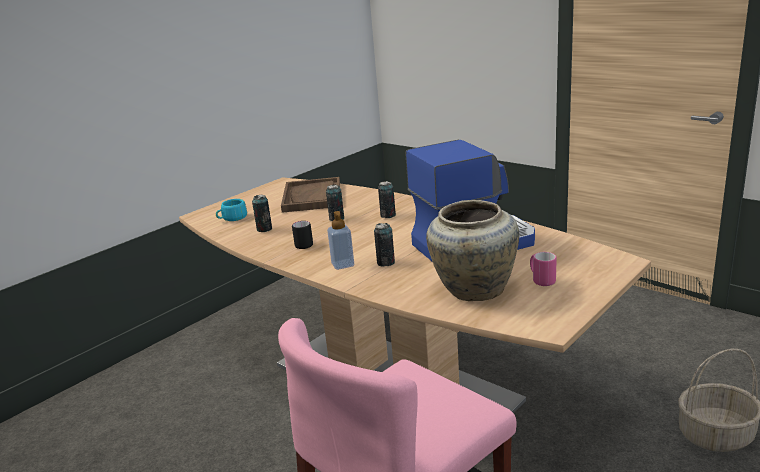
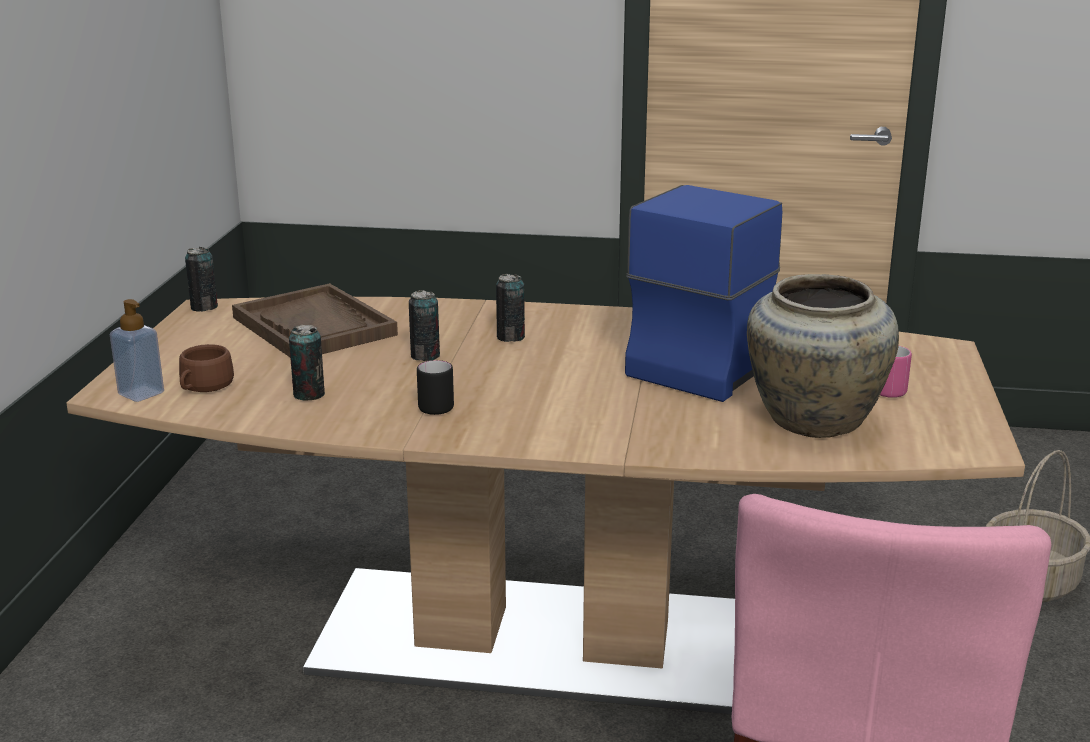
camera: 35 degrees left, 0 degrees up
(232, 218) = (203, 386): turquoise cup -> brown cup
(343, 264) = (556, 425): soap dispenser -> soap dispenser (141, 393)
(386, 263) = (623, 409): can -> can (204, 307)

